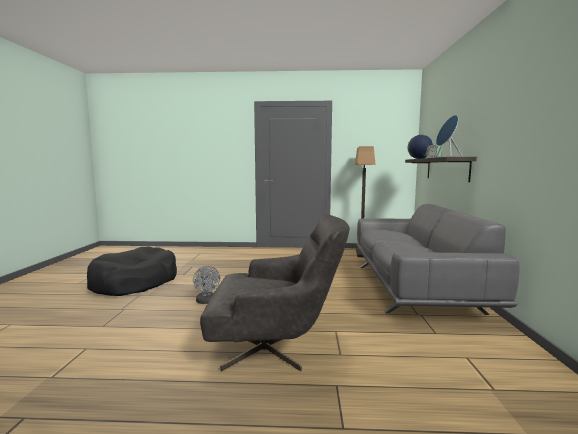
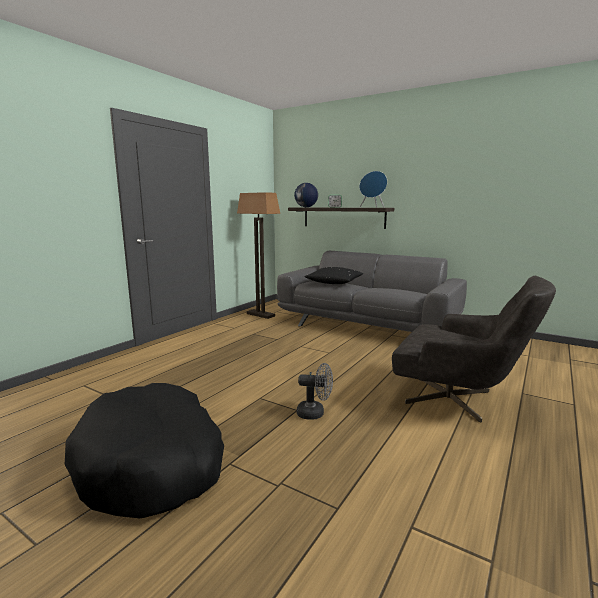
camera: 60 degrees left, 5 degrees up
(276, 349) = (460, 400): grey armchair -> grey armchair turned 90 degrees clockwise
(389, 233) = (334, 283): none -> black pillow

